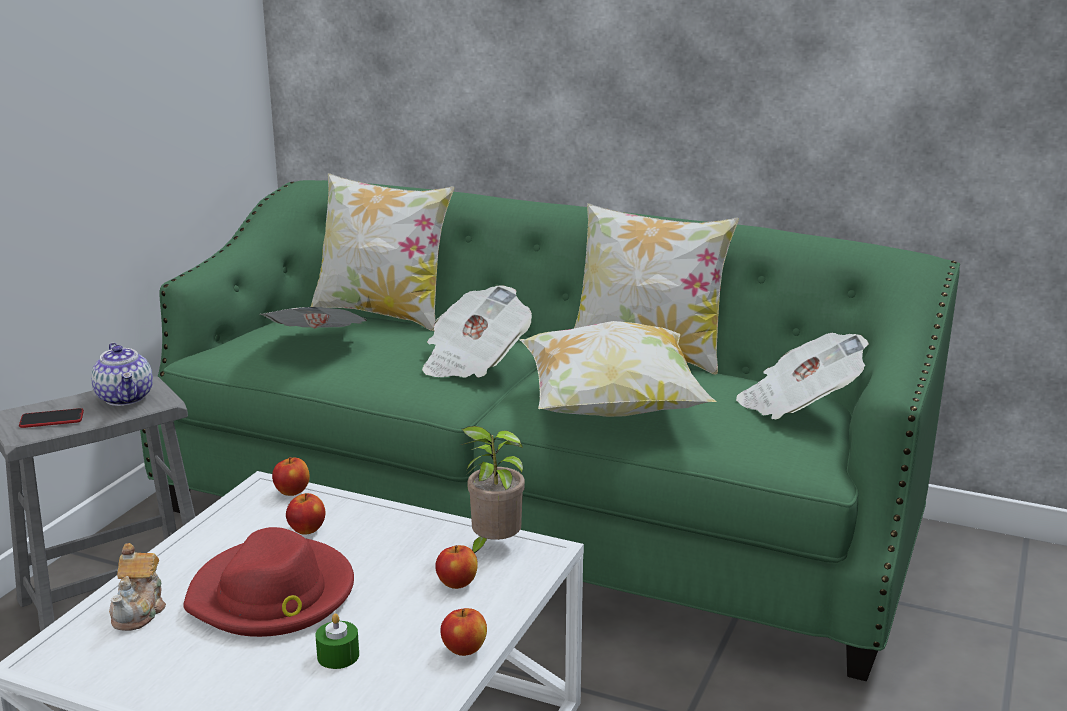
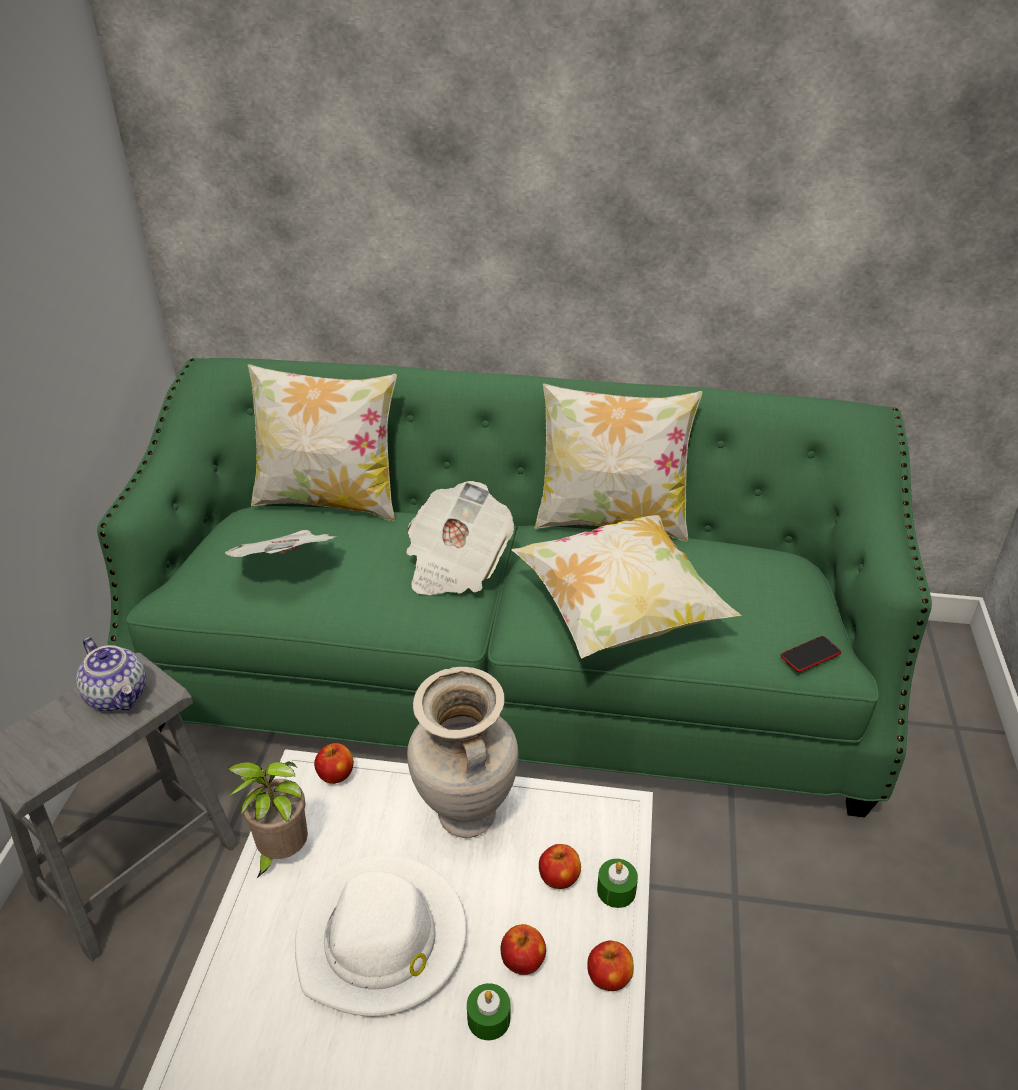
camera: 15 degrees left, 15 degrees up
(51, 419) = (48, 748): phone -> phone (810, 655)
(140, 611) = (251, 1000): teapot -> none
(272, 595) = (382, 940): red hat -> white hat
(307, 530) = (375, 830): apple -> apple (522, 961)
(393, 533) = (465, 817): none -> beige vase
(493, 546) = (570, 815): potted plant -> potted plant (281, 853)
(506, 598) = (616, 890): none -> green candle
(798, 405) = (784, 578): newspaper -> none

